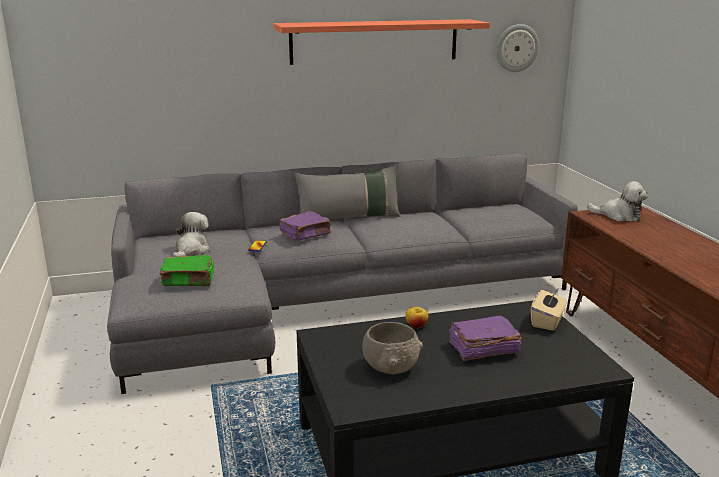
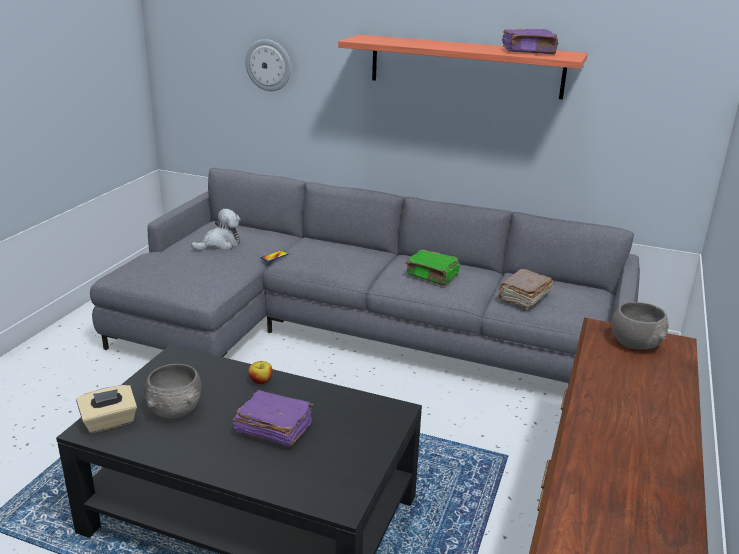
camera: 35 degrees right, 5 degrees up
(189, 280) = (175, 271): green book -> green book (432, 275)
(306, 234) = (327, 258): purple book -> purple book (529, 52)
(349, 218) = (396, 253): grey pillow -> none
(485, 220) = (523, 297): none -> brown book
(516, 48) = (651, 96): wall clock -> wall clock (269, 65)
(547, 322) = (380, 430): beige tissue box -> beige tissue box (109, 422)
(618, 216) = (636, 343): plush toy -> grey bowl

